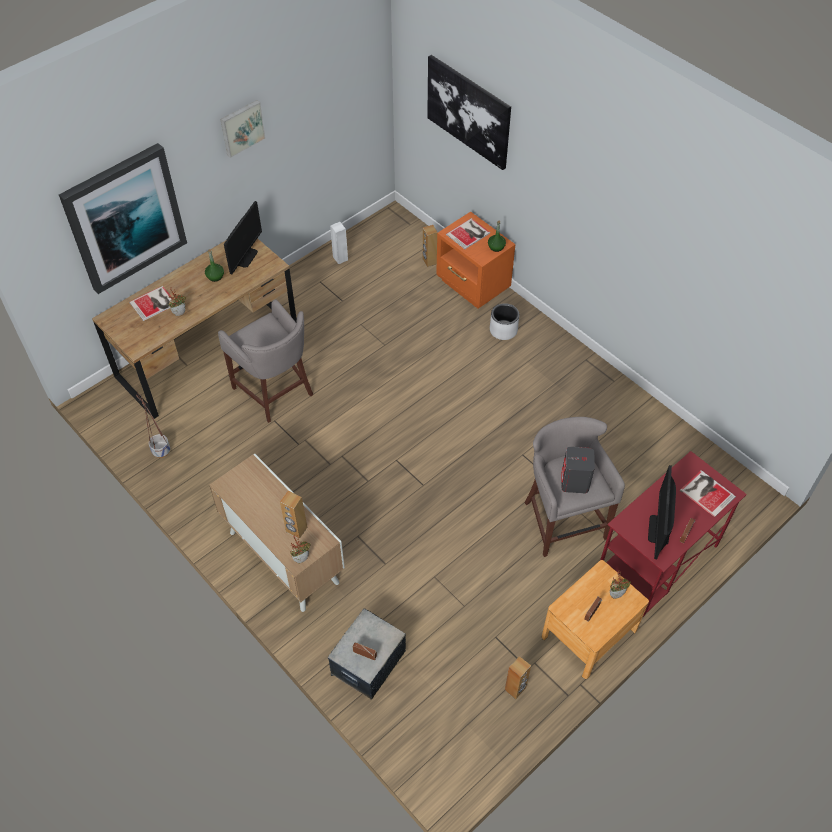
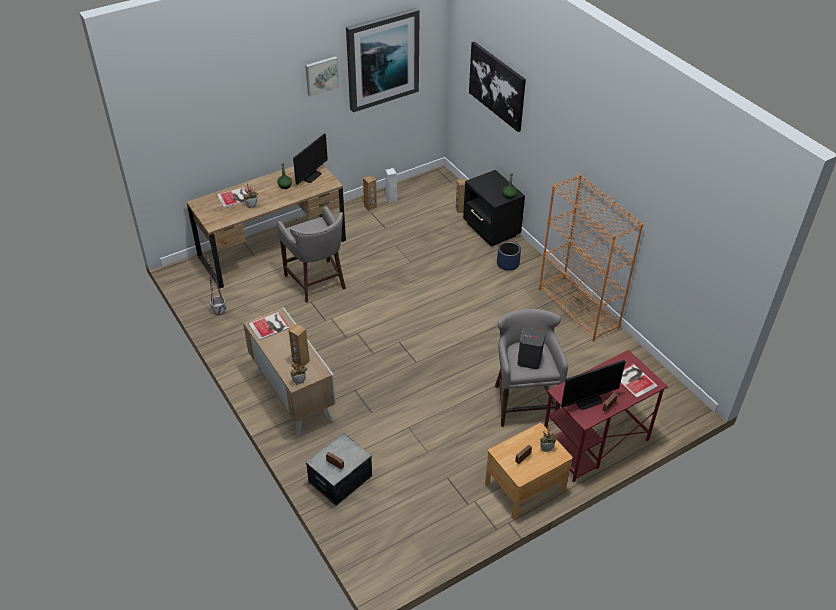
camera: 10 degrees right, 10 degrees down
(124, 218) = (222, 126): picture -> picture (382, 59)
(469, 234) = (490, 184): book -> book (270, 326)
(473, 286) = (491, 230): orange nightstand -> black nightstand
(503, 330) = (508, 264): white planter -> blue planter
(515, 689) = (454, 517): brown speaker -> brown speaker (370, 207)
(600, 380) = (578, 309): none -> orange bookcase
(659, 530) = (588, 400): monitor -> monitor turned 135 degrees counterclockwise

